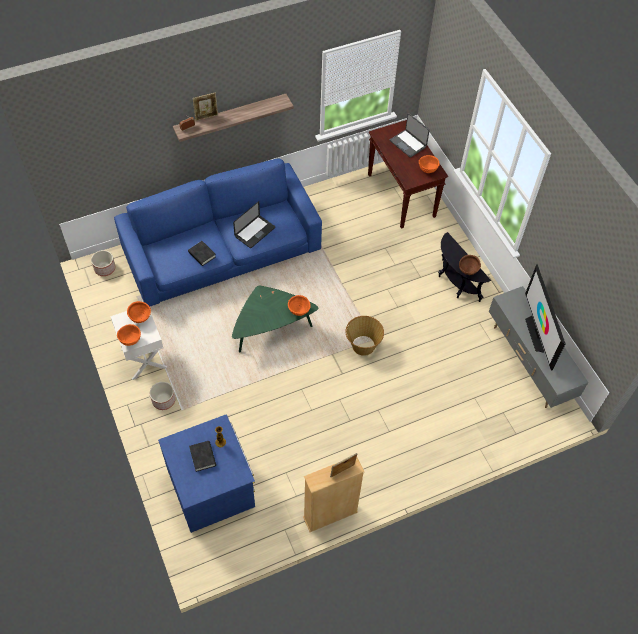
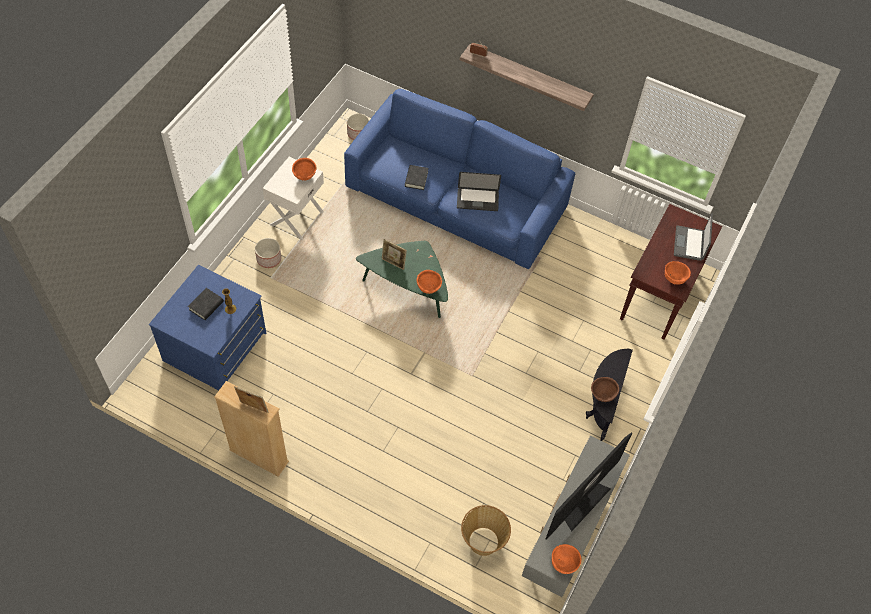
camera: 50 degrees right, 0 degrees up
(131, 340) = (277, 185): orange bowl -> orange bowl (563, 564)
(206, 117) = (504, 58): picture frame -> picture frame (393, 263)
(363, 345) = (456, 371): basket -> basket (483, 541)

